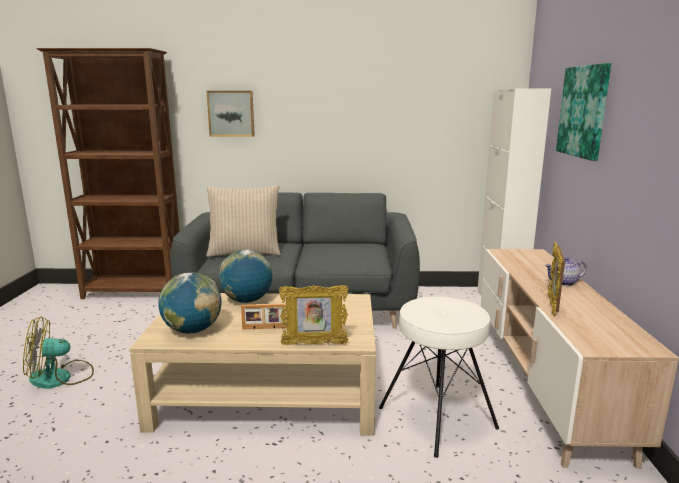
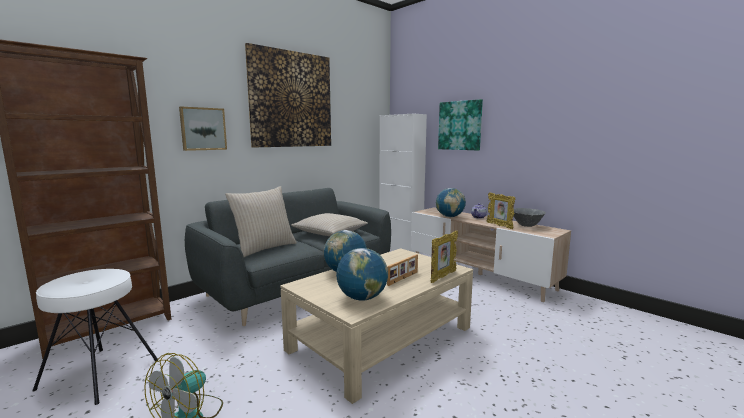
camera: 45 degrees left, 5 degrees down
(339, 252) = (330, 232): none -> beige pillow
(342, 74) = (291, 100): none -> picture
(437, 417) = (475, 307): white stool -> white stool (100, 373)
(518, 269) = (450, 217): none -> globe
(606, 321) = (527, 226): none -> grey bowl

